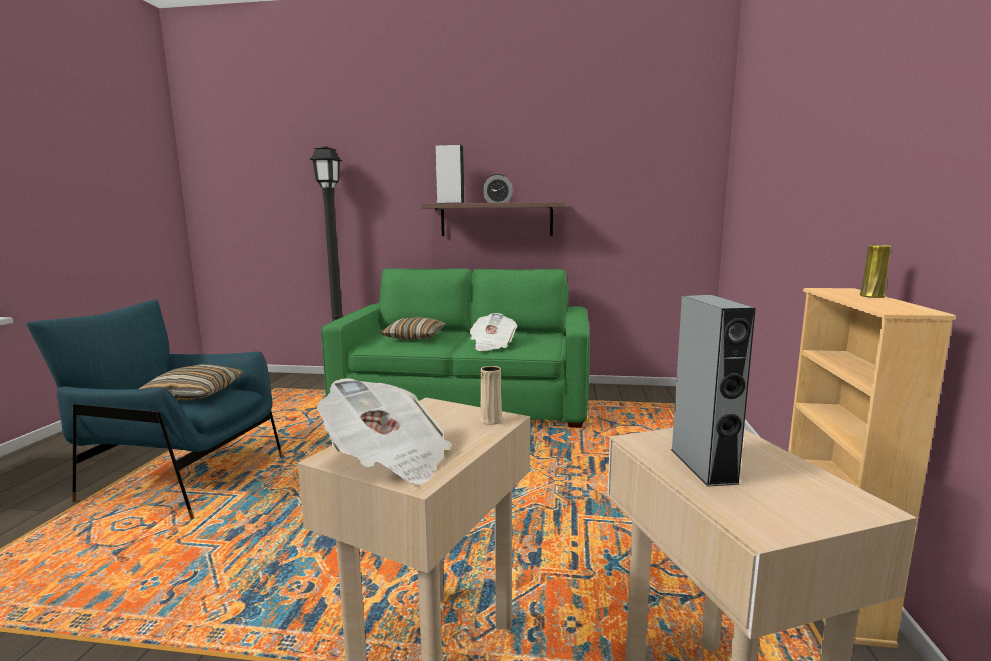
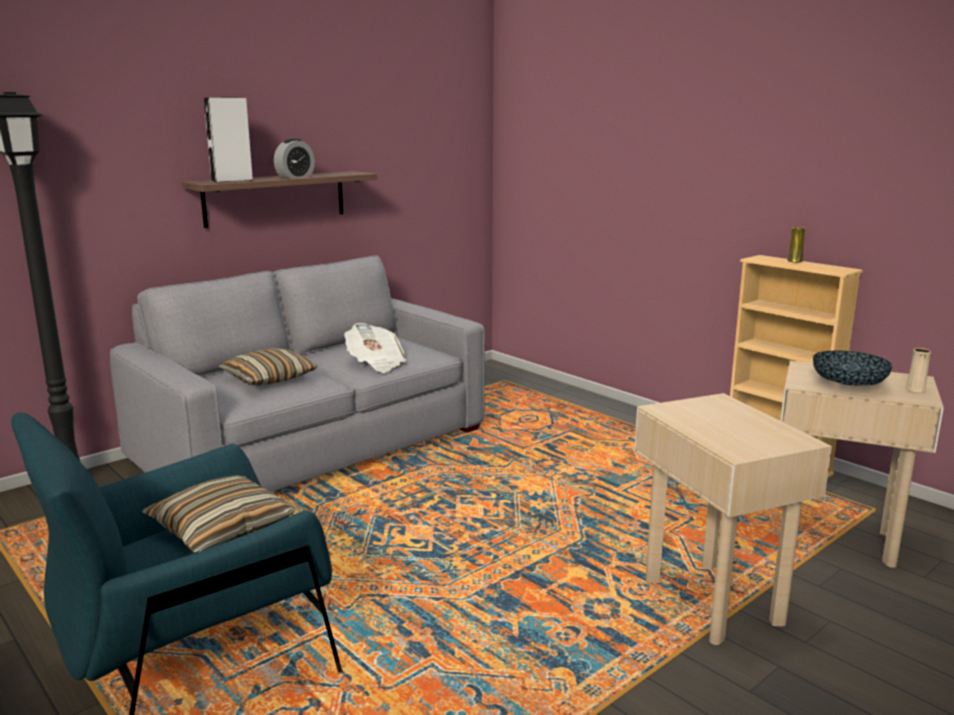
camera: 50 degrees left, 5 degrees up
(389, 460) = (761, 441): newspaper -> none
(466, 400) = (312, 445): green sofa -> grey sofa
(491, 420) = (719, 403): beige vase -> beige vase (915, 390)
(703, 465) = (848, 385): grey speaker -> bowl

